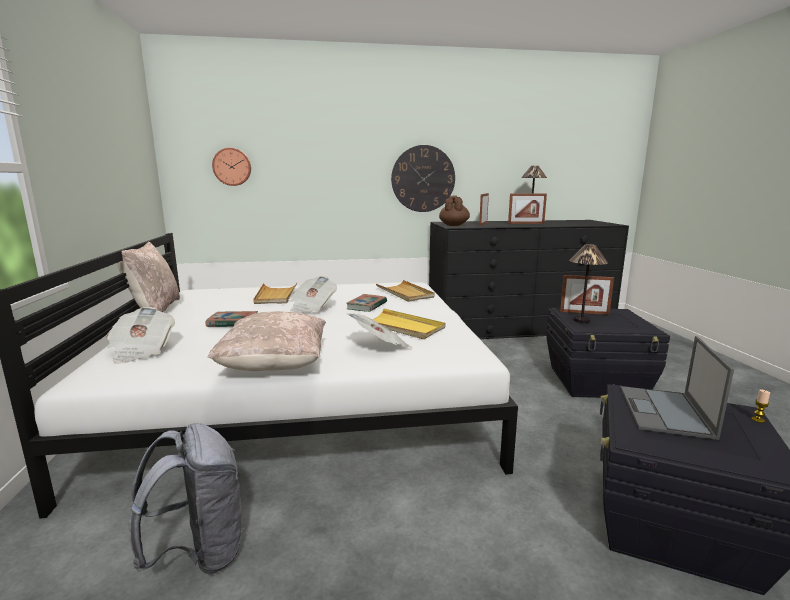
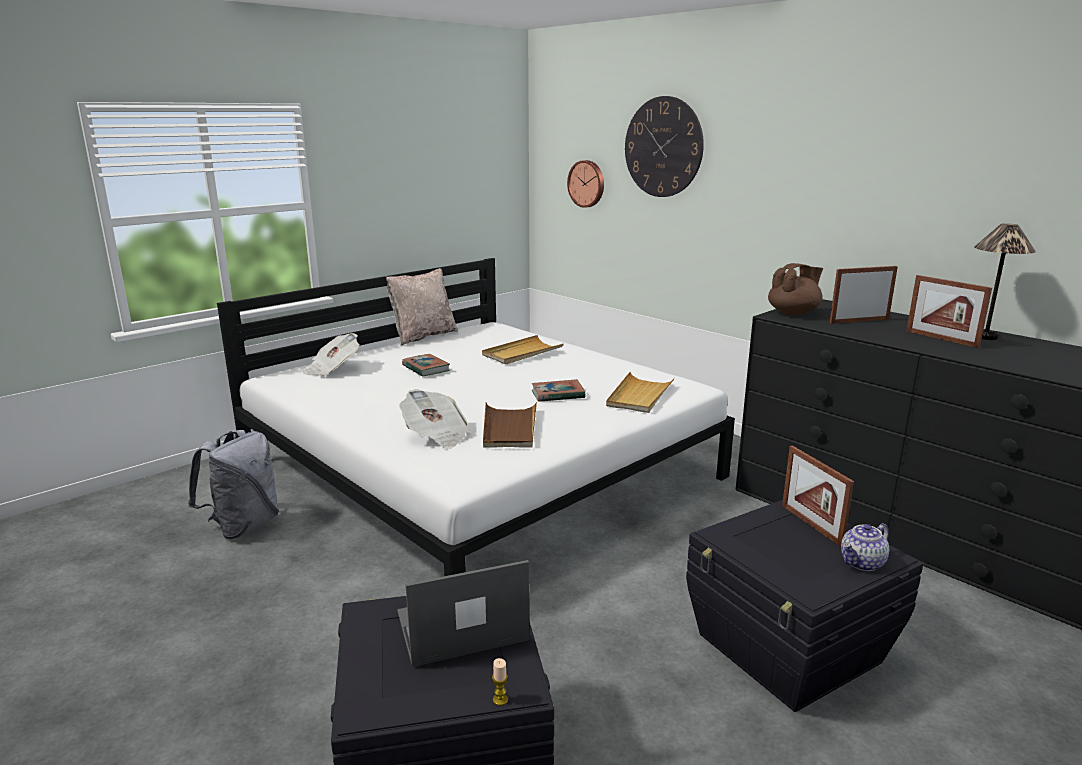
camera: 55 degrees right, 5 degrees up
(275, 366) = (348, 415): beige pillow -> none
(312, 308) = (509, 377): newspaper -> none
(402, 327) = (509, 428): yellow tray -> brown tray
(423, 179) = (813, 223): wall clock -> wall clock (663, 147)
(582, 320) = (762, 529): table lamp -> none
(626, 316) = (862, 563): none -> teapot

